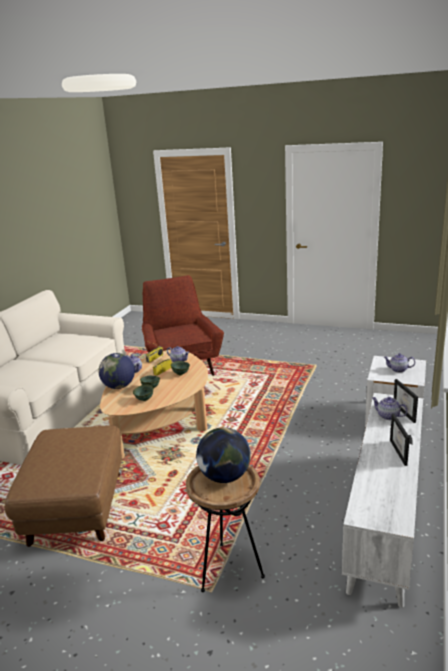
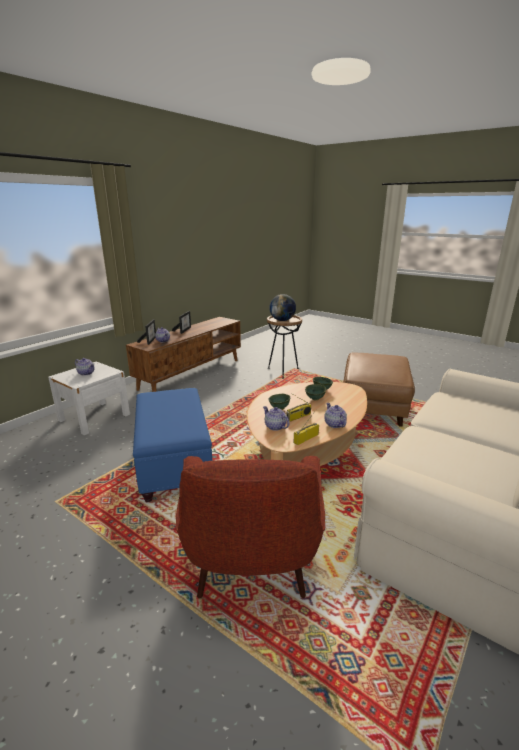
camera: 165 degrees left, 0 degrees up
(119, 386) = (350, 407): globe -> none
(267, 397) = (174, 463): none -> blue ottoman
(386, 518) = (191, 373): white tv stand -> brown tv stand

